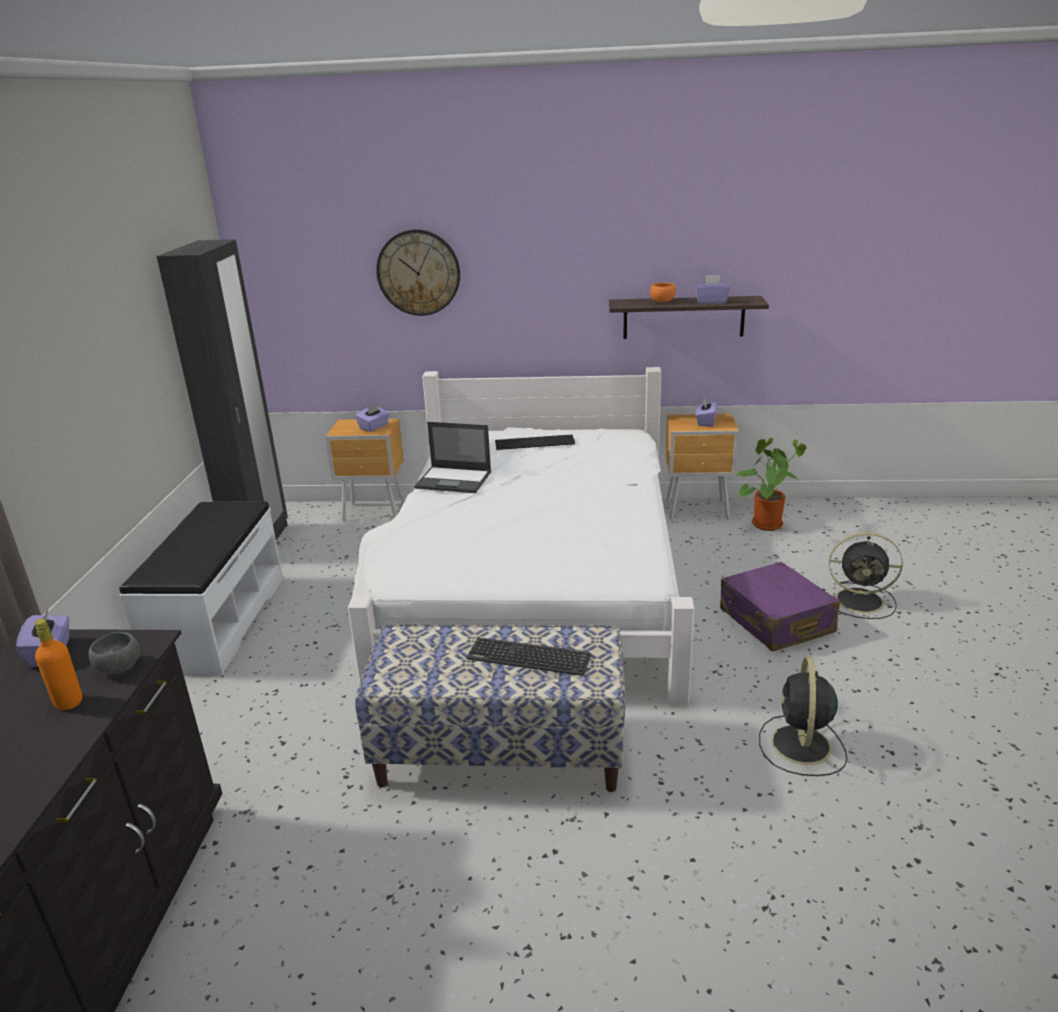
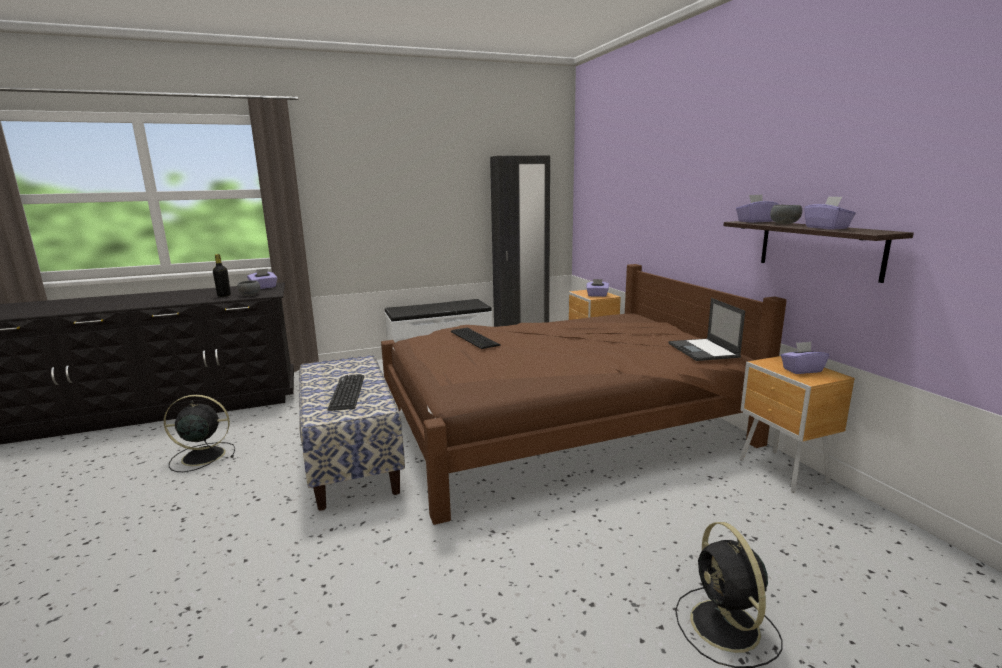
camera: 65 degrees right, 10 degrees down
(68, 702) = (224, 296): orange bottle -> black bottle
(418, 272) = (643, 186): wall clock -> none
(454, 480) = (550, 325): laptop -> laptop (703, 350)
(533, 442) = (647, 331): keyboard -> keyboard (475, 338)
(534, 584) = (556, 425): white bed -> brown bed
(628, 302) = (754, 221): none -> purple tissue box
(663, 301) = (785, 224): orange bowl -> grey bowl
(765, 523) = (823, 520): potted plant -> none
(776, 621) = (610, 557): purple suitcase -> none
(801, 746) = (397, 605): black fan -> black fan (201, 456)

